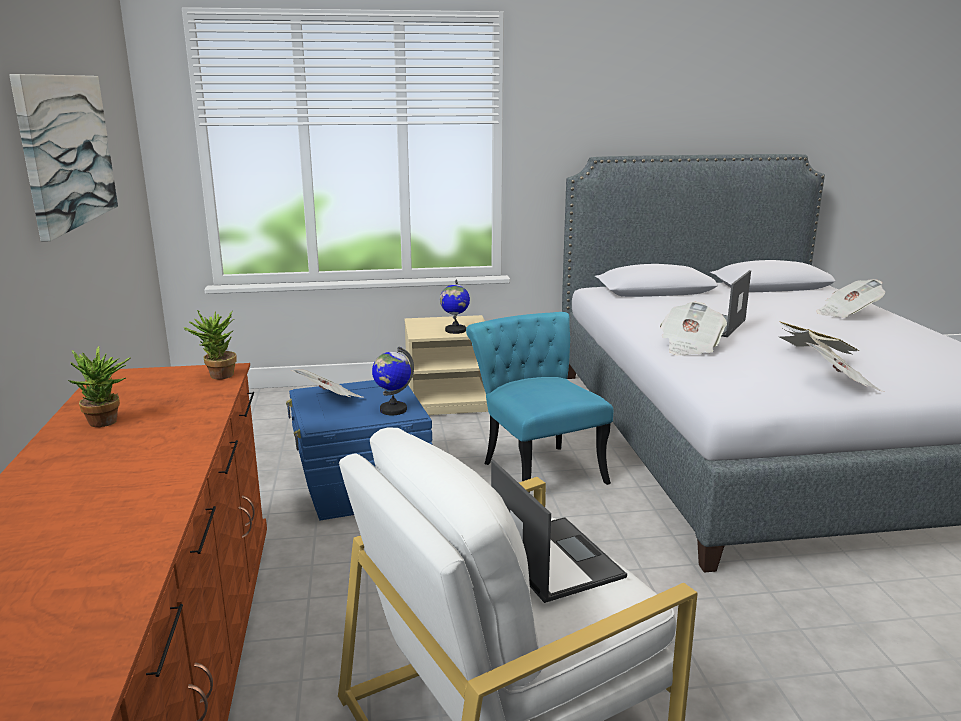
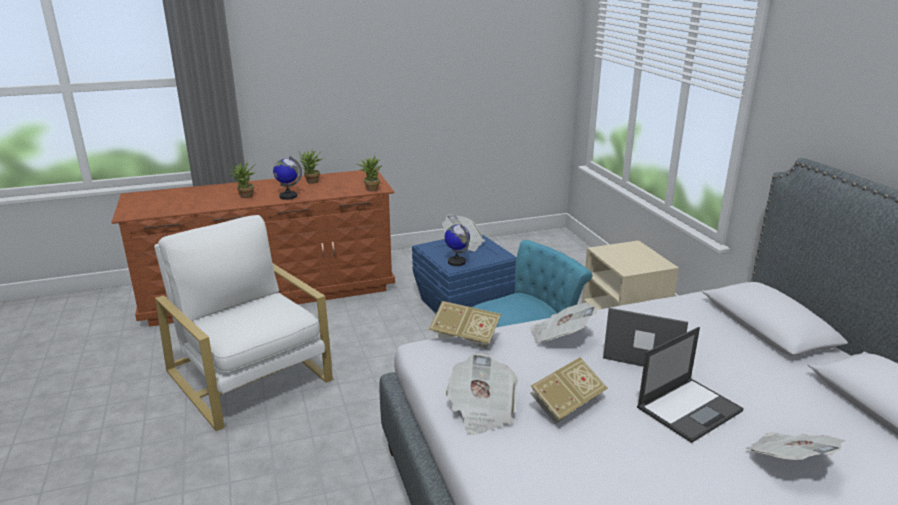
camera: 80 degrees right, 5 degrees up
(67, 150) = (444, 62): picture -> none
(120, 493) = (245, 197): none -> potted plant
(455, 330) = (622, 261): globe -> globe (288, 196)
(553, 558) = (261, 315): laptop -> laptop (689, 408)
(701, 380) = (465, 337): none -> book

